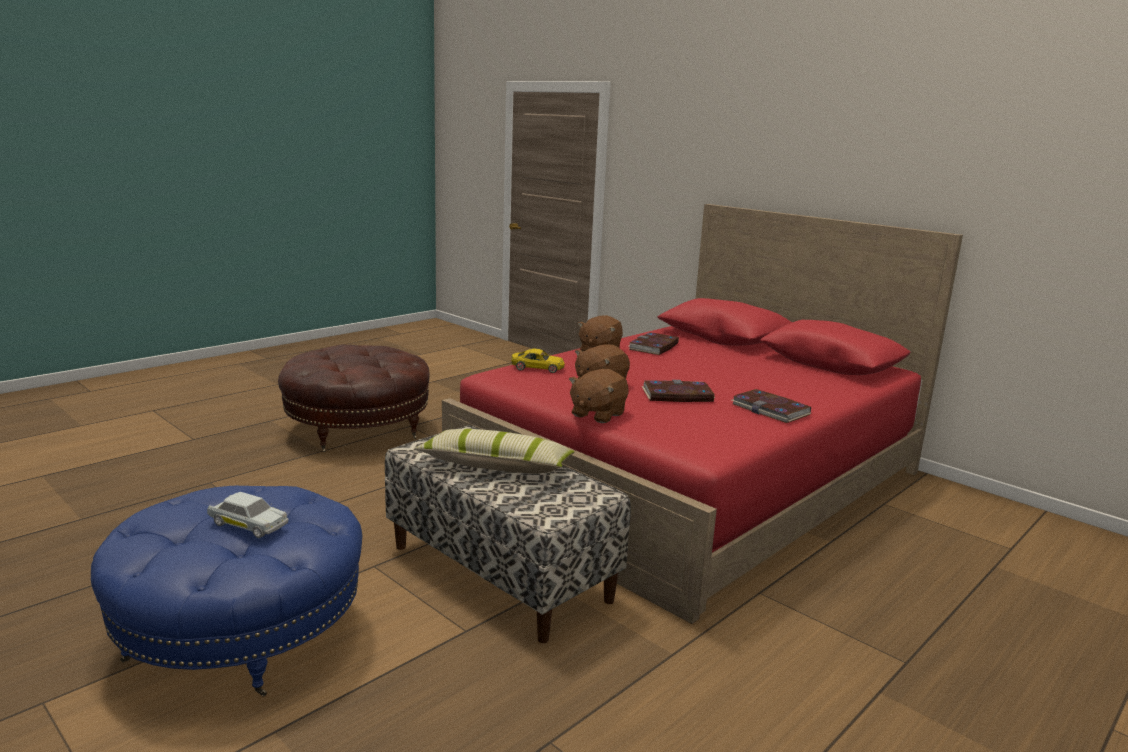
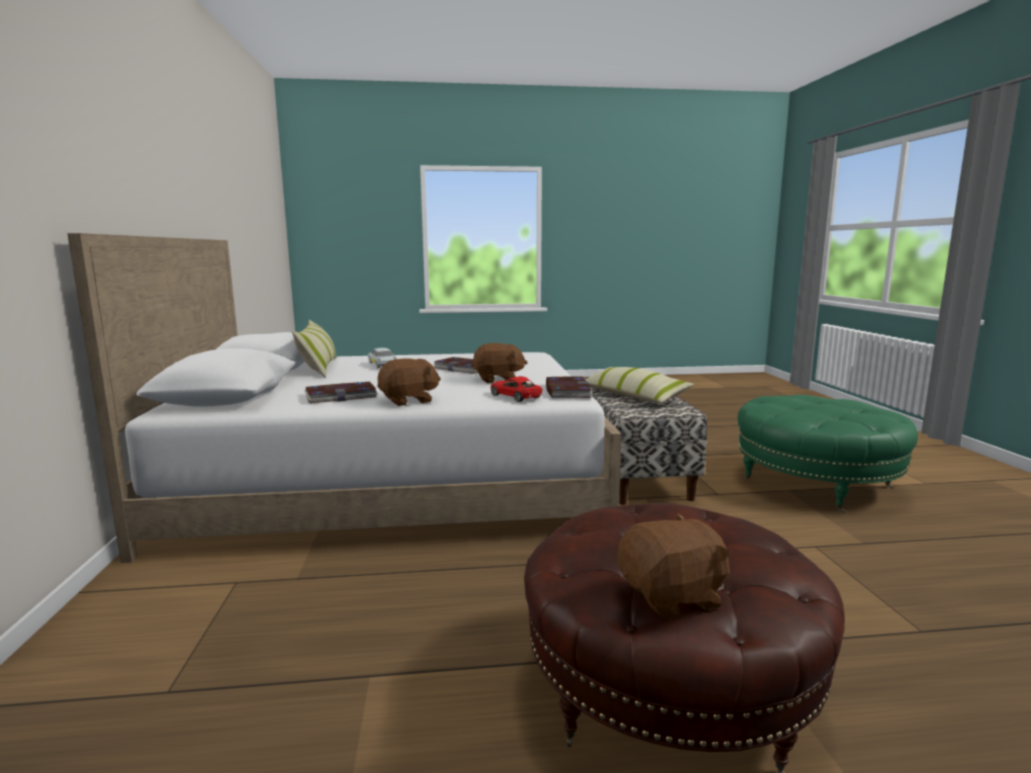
camera: 140 degrees left, 5 degrees down
(241, 633) = (815, 483): blue ottoman -> green ottoman
(248, 524) = (812, 403): white toy car -> white toy car (382, 365)
(537, 368) = (515, 396): yellow toy car -> red toy car
(597, 414) = (548, 369): brown plush toy -> brown plush toy (672, 596)
(693, 481) = (394, 481): red bed -> white bed
(771, 409) = (433, 357): book -> book (567, 391)
(792, 369) = (319, 367): none -> pillow

